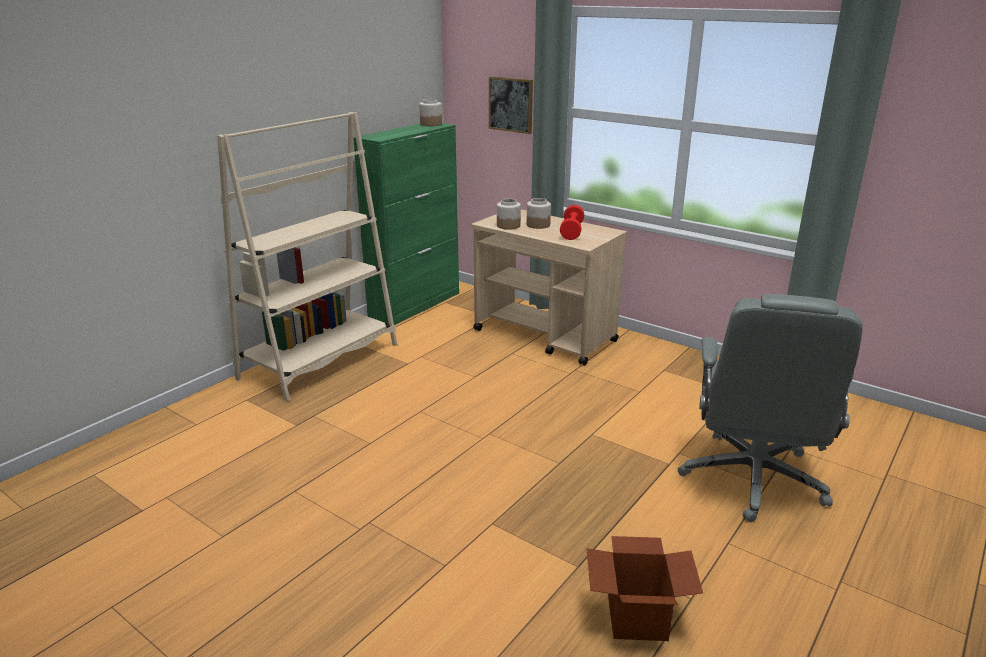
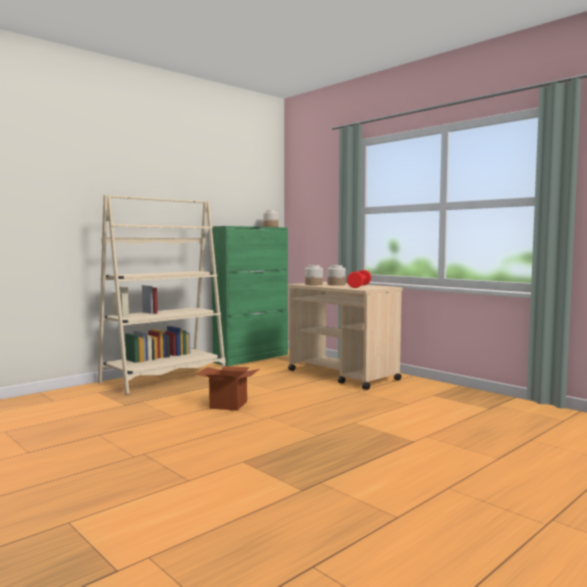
camera: 10 degrees right, 20 degrees down
(511, 104) = (326, 212): picture -> none
(637, 617) = (340, 524): cardboard box -> cardboard box (228, 405)
(753, 479) = (487, 454): grey office chair -> none

